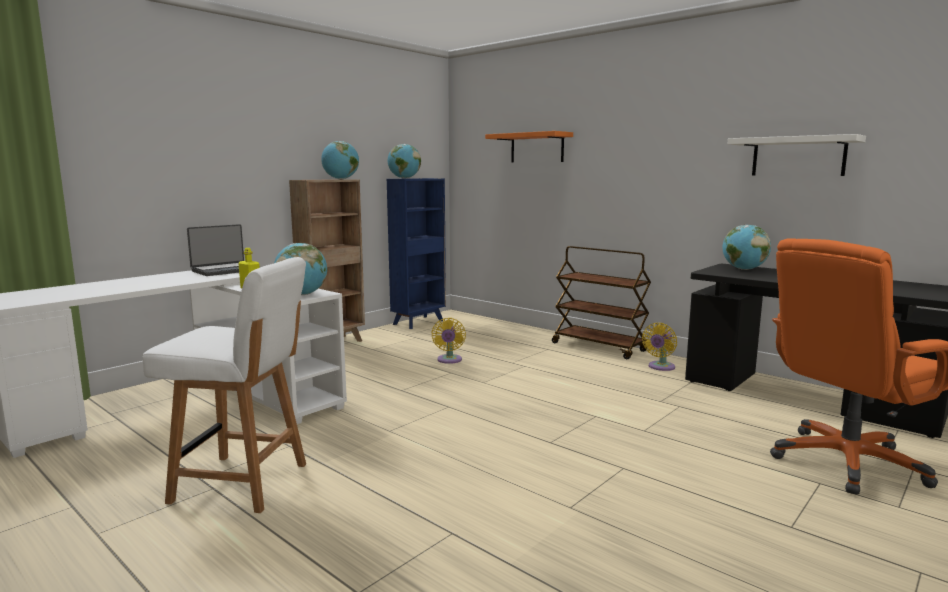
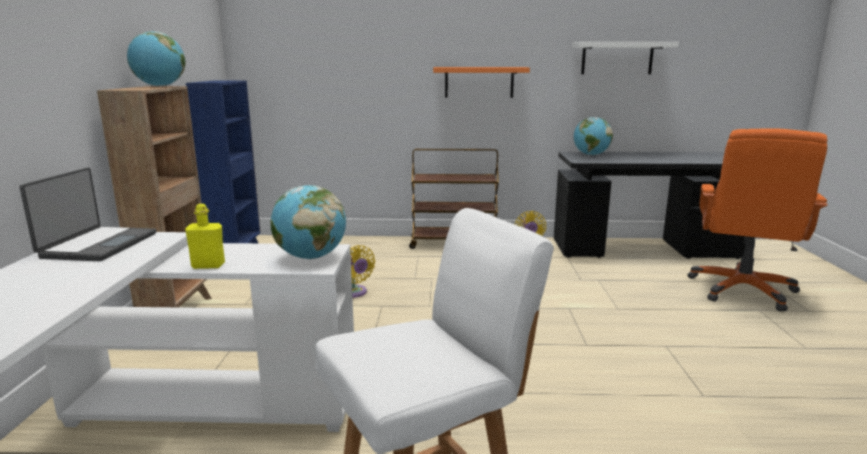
camera: 40 degrees left, 5 degrees up
(404, 178) = (207, 81): globe -> none
(537, 148) = (355, 45): orange shelf -> orange shelf (479, 82)

